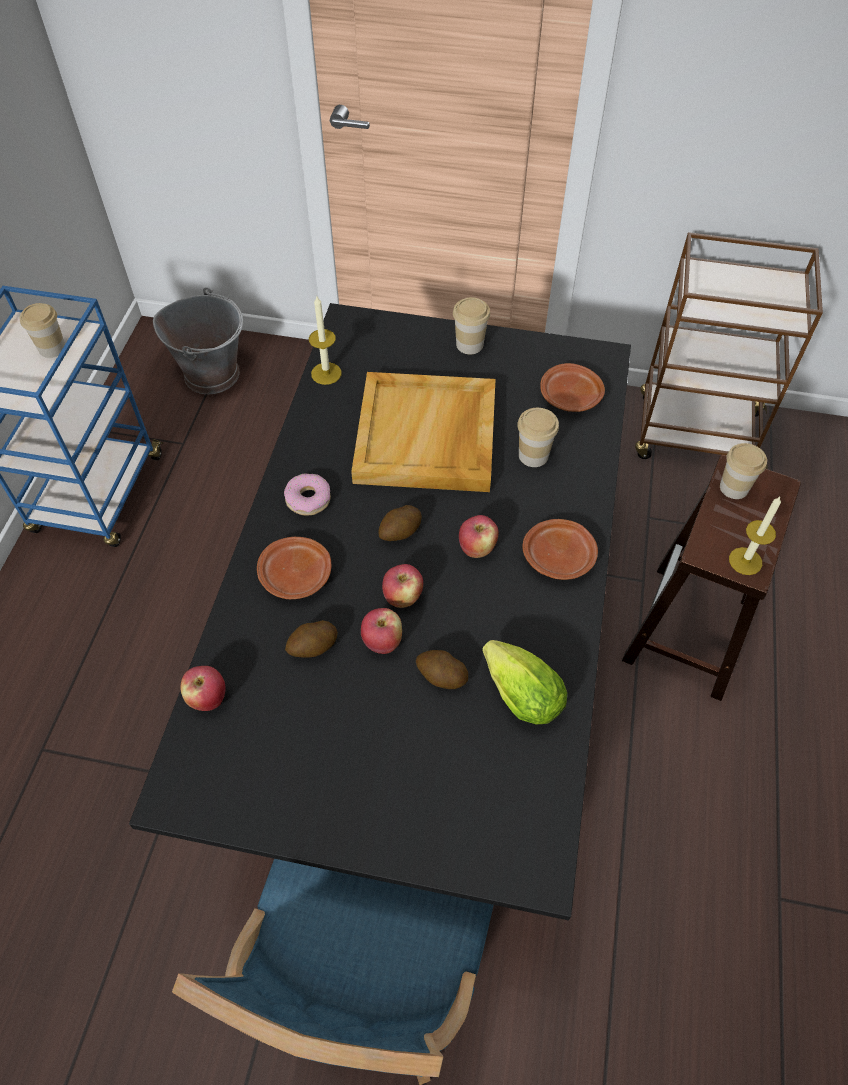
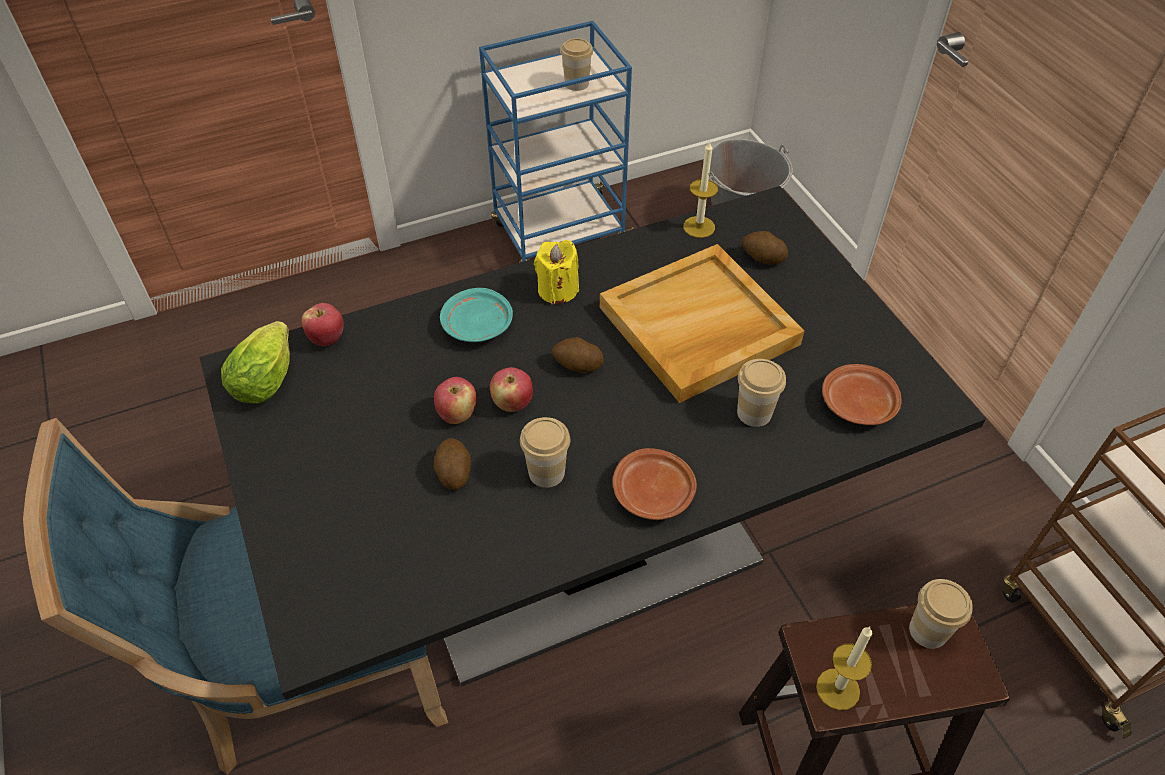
camera: 55 degrees right, 5 degrees down
(296, 575) = (477, 325): brown plate -> turquoise plate
(308, 499) = (557, 290): donut -> yellow candle
(313, 647) = (418, 373): potato -> potato (762, 258)
(469, 344) = (838, 298): cup -> cup (546, 472)
(477, 548) = (608, 427): apple -> none
(517, 692) = (479, 536): lettuce -> lettuce (268, 377)

